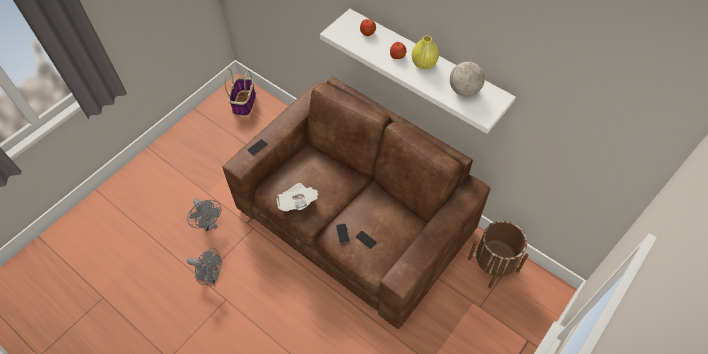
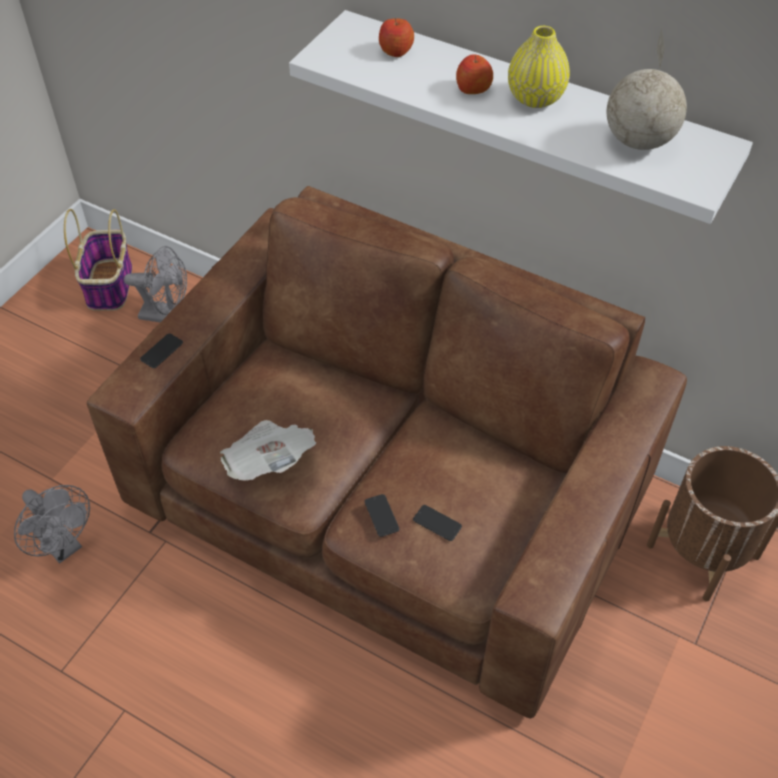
camera: 10 degrees left, 5 degrees down
(211, 276) = (82, 662): grey fan -> grey fan (167, 315)

